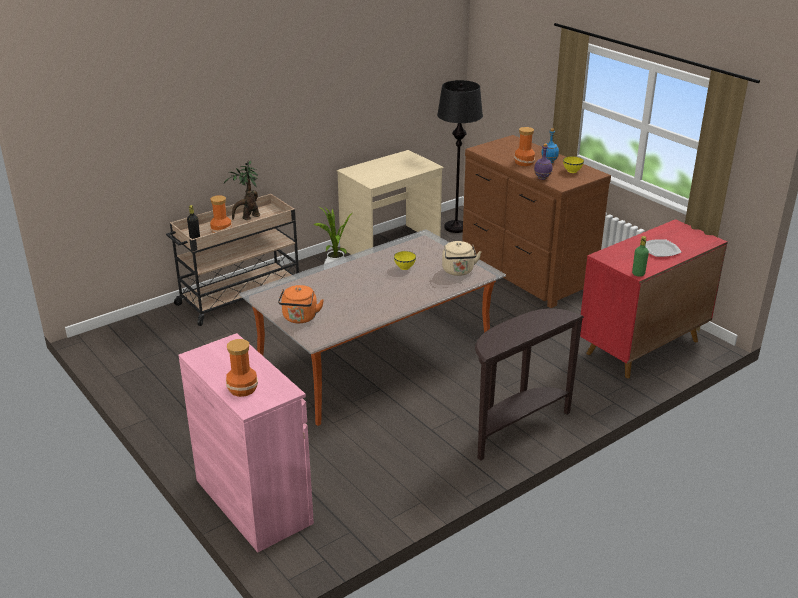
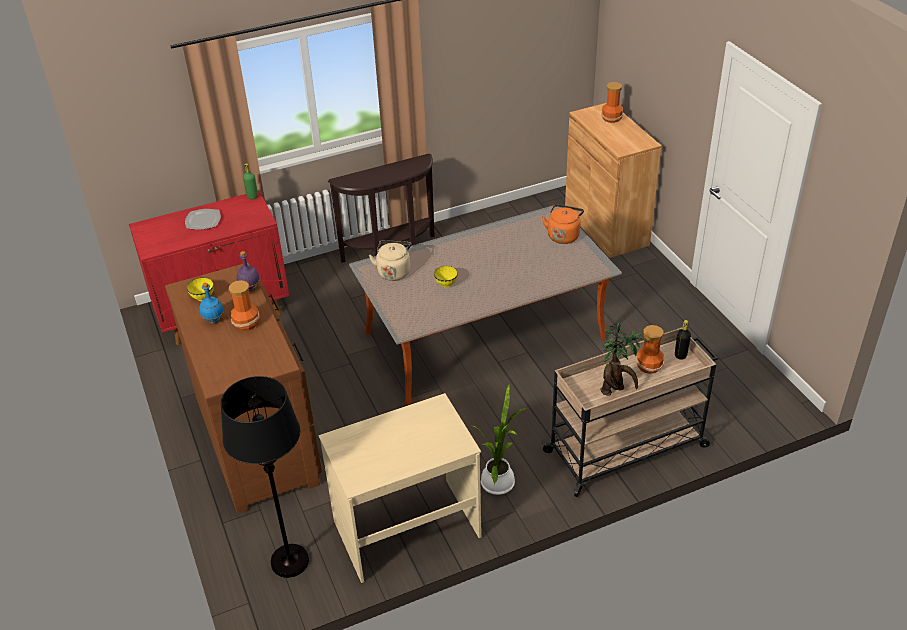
camera: 165 degrees left, 10 degrees up
(253, 501) = (606, 227): pink cabinet -> brown cabinet

